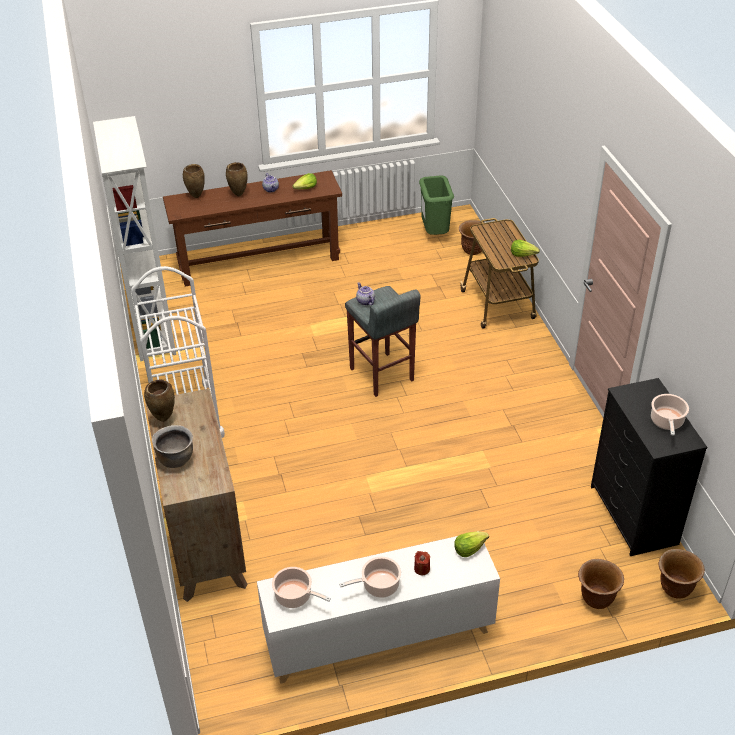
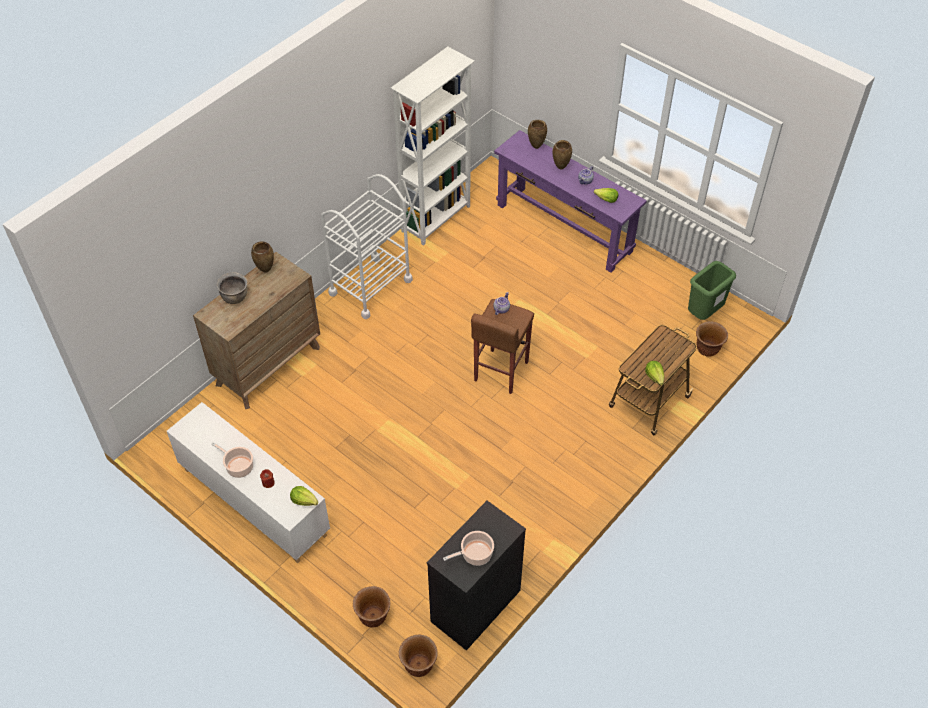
camera: 55 degrees right, 10 degrees up
(259, 261) = (564, 228): brown console table -> purple console table
(295, 596) = (202, 428): cooking pot -> none
(381, 375) = (500, 371): grey stool -> brown stool

